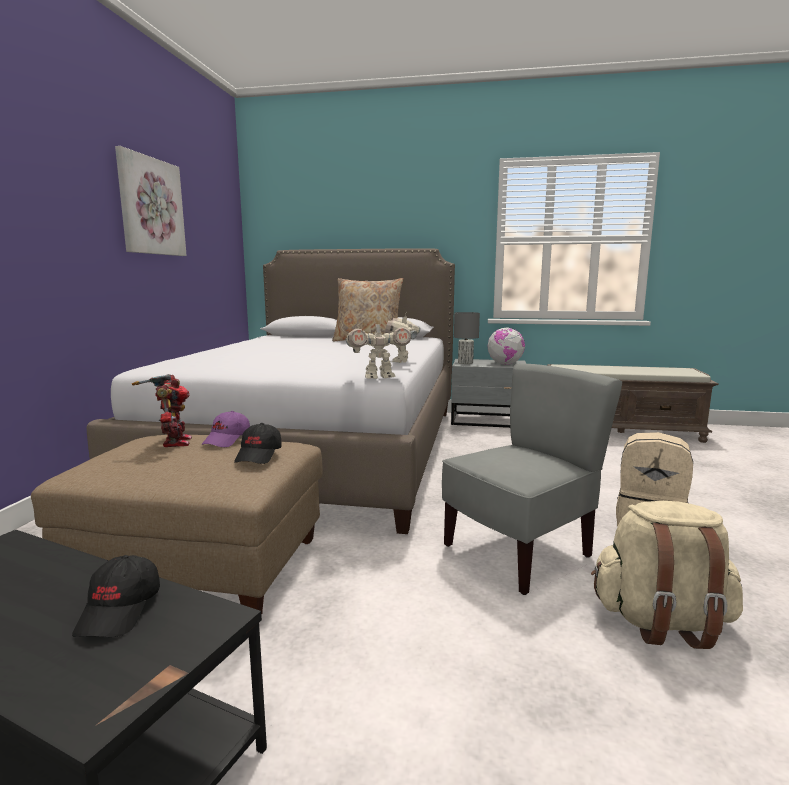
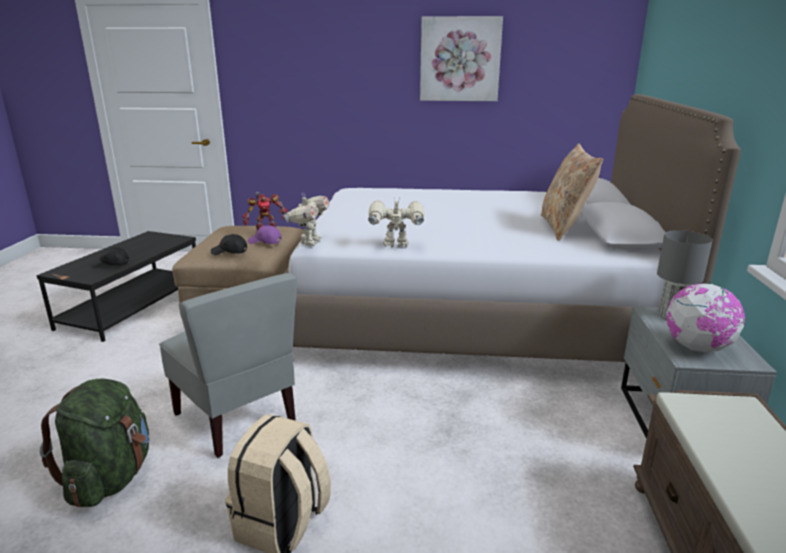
camera: 85 degrees right, 10 degrees up
(378, 377) = (309, 242): toy robot -> toy robot turned 150 degrees counterclockwise
(661, 622) = (110, 478): beige backpack -> green backpack

